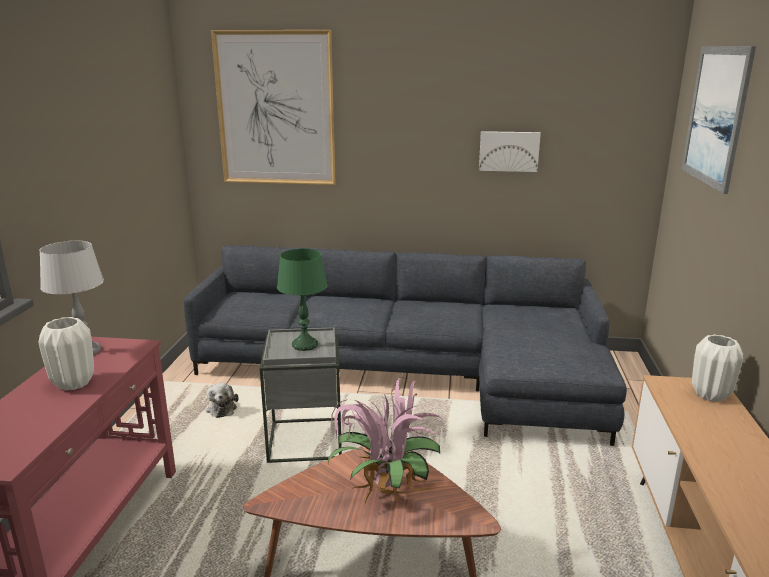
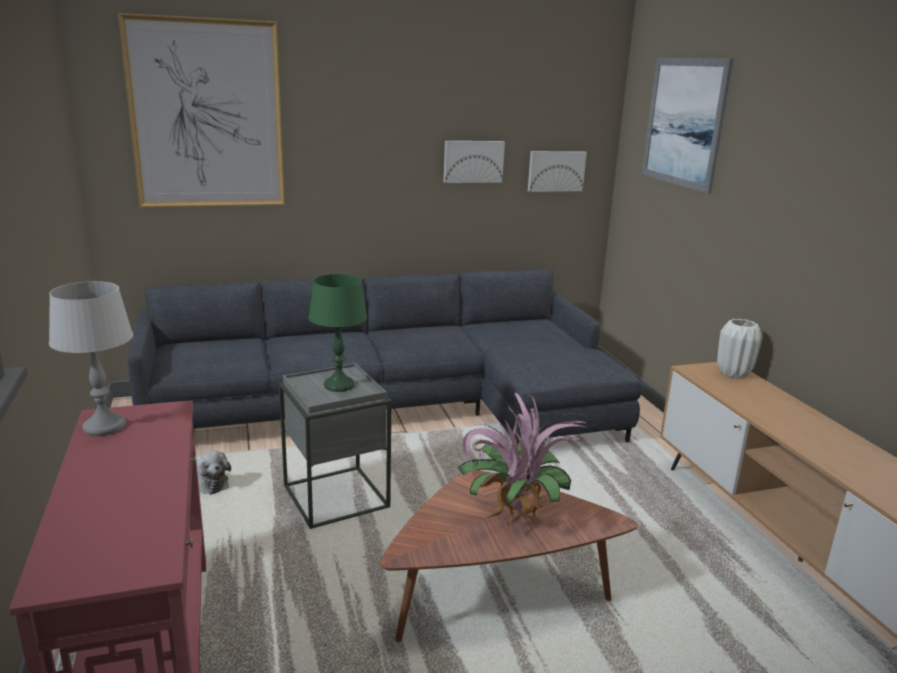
camera: 25 degrees left, 0 degrees up
(73, 384) = (134, 464): white vase -> none
(597, 162) = (555, 171): none -> picture

